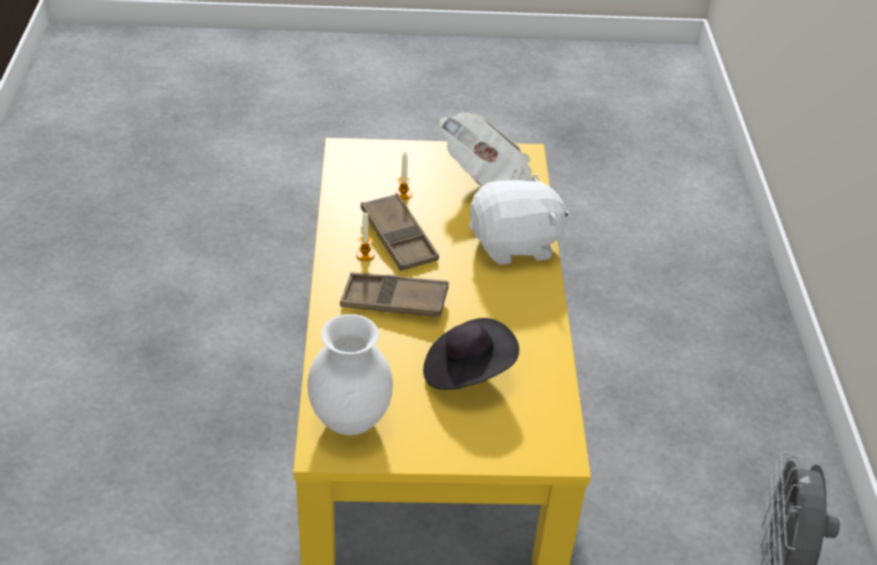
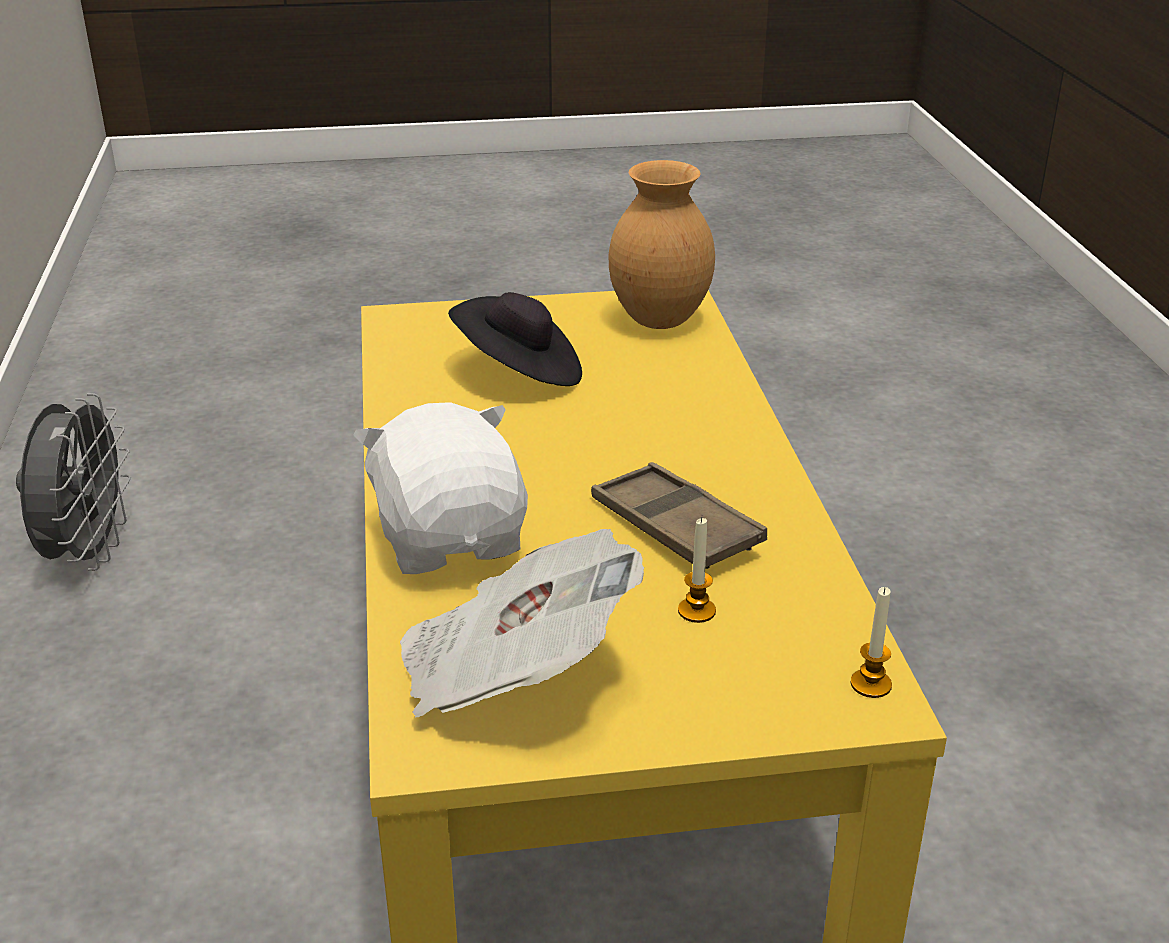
camera: 175 degrees right, 10 degrees down
(351, 422) = (658, 320): white vase -> brown vase
(365, 254) = (725, 494): candle -> candle (870, 684)
(394, 301) = (648, 437): brown tray -> none
(515, 244) = (451, 539): white plush toy -> white plush toy turned 90 degrees clockwise

